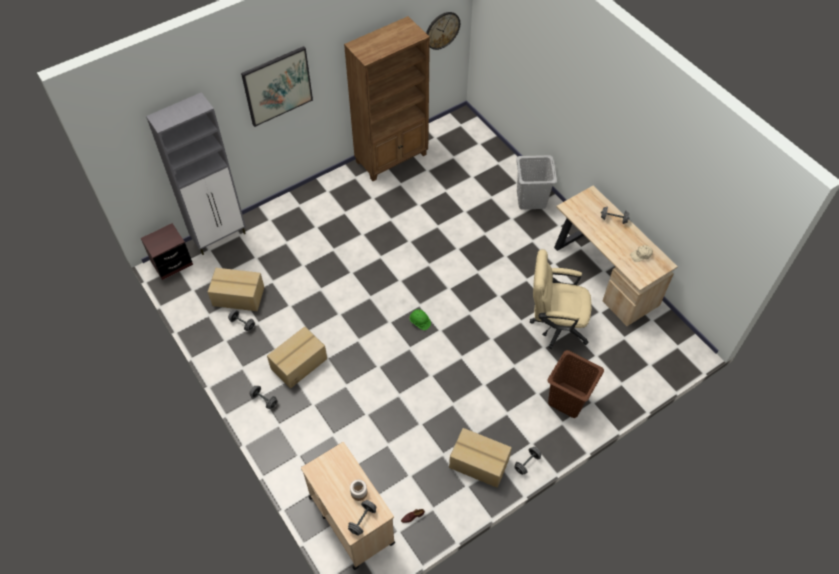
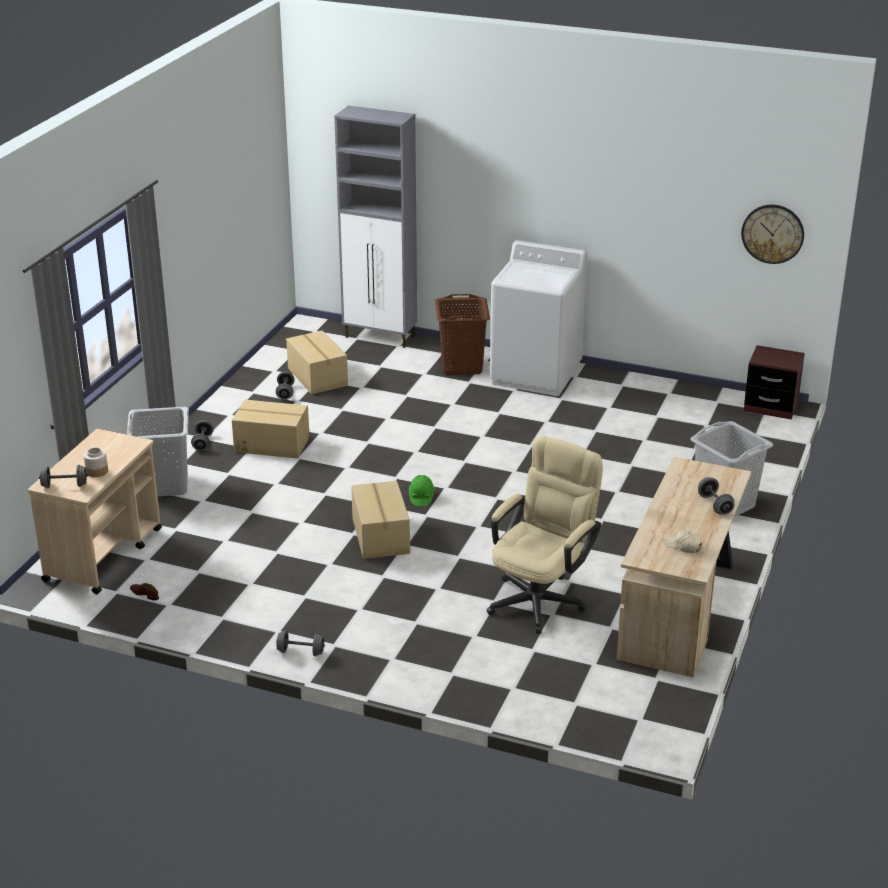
camera: 55 degrees right, 25 degrees down
(172, 263) = (314, 327): brown nightstand -> brown nightstand (770, 407)
(277, 86) = (511, 168): picture -> none
(297, 446) = (165, 485): none -> grey laundry basket
(336, 192) = (536, 374): none -> white washing machine
(392, 158) = (639, 387): brown bookcase -> none
(479, 464) = (263, 615): cardboard box -> cardboard box (379, 536)
(554, 325) = (541, 597): beige office chair -> beige office chair turned 60 degrees clockwise
(568, 400) = (433, 651): brown laundry basket -> brown laundry basket (461, 366)

